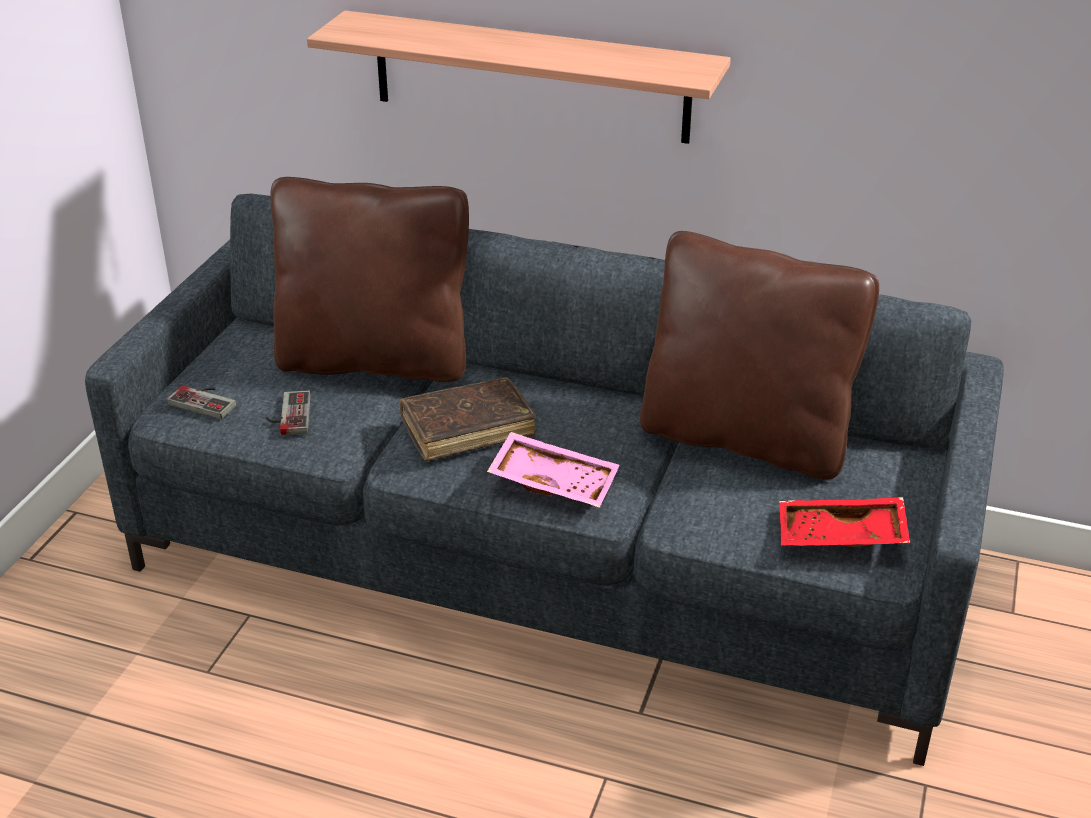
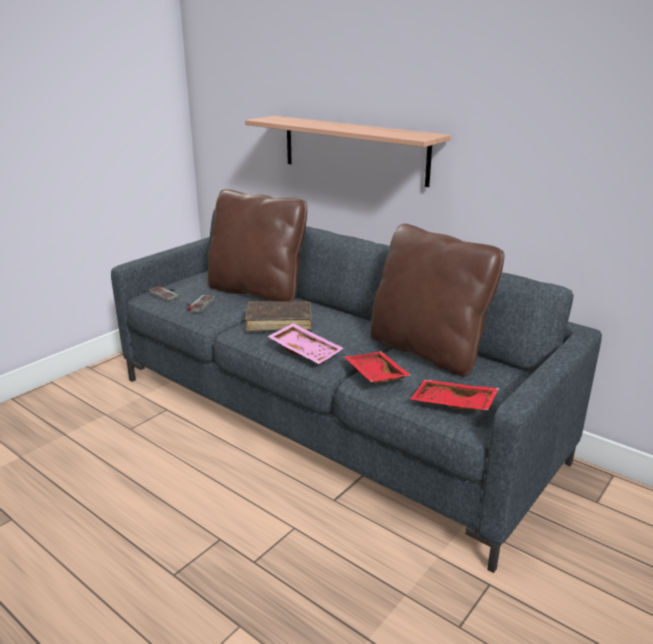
camera: 20 degrees right, 10 degrees down
(693, 507) = (374, 375): none -> red tray

